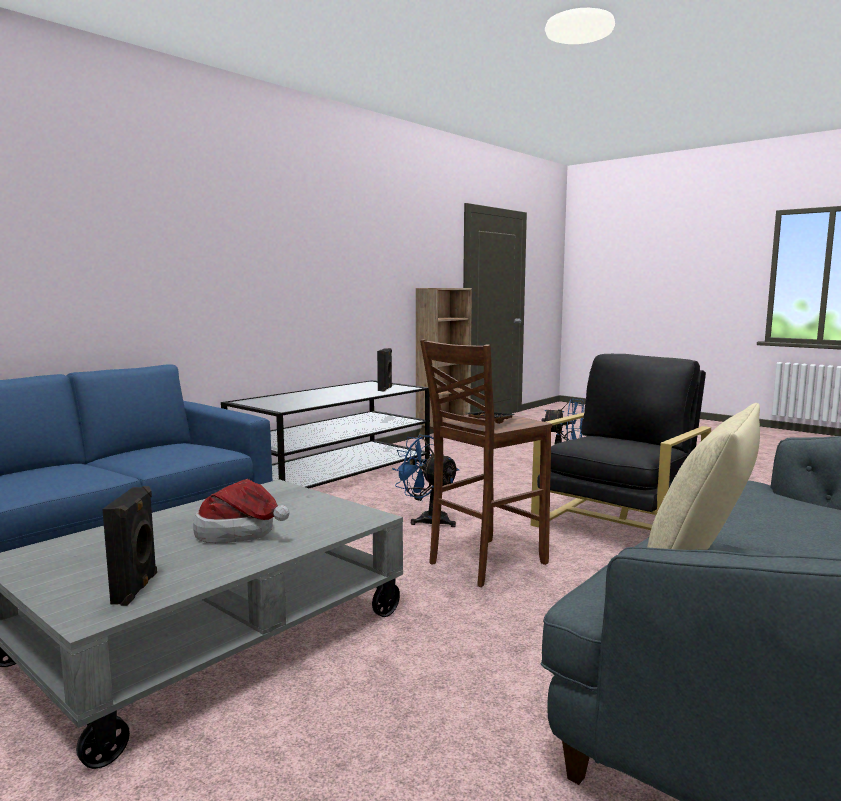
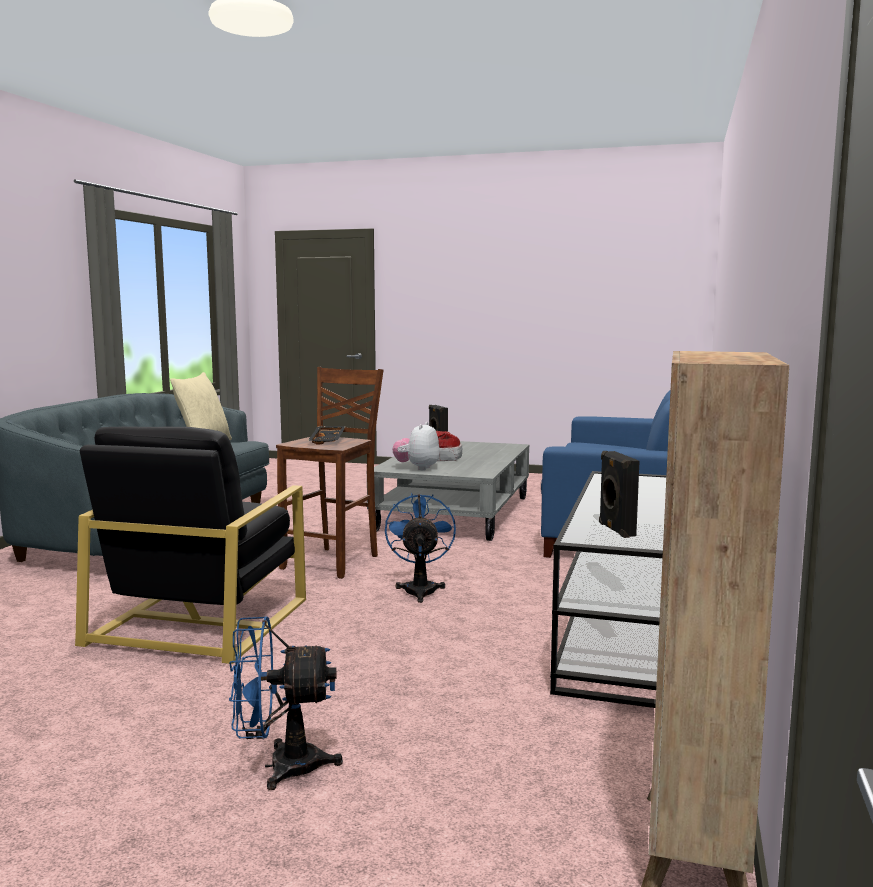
camera: 155 degrees right, 0 degrees up
(325, 511) = (417, 468): none -> plush toy
(428, 519) = (420, 589): blue fan -> blue fan turned 105 degrees counterclockwise

